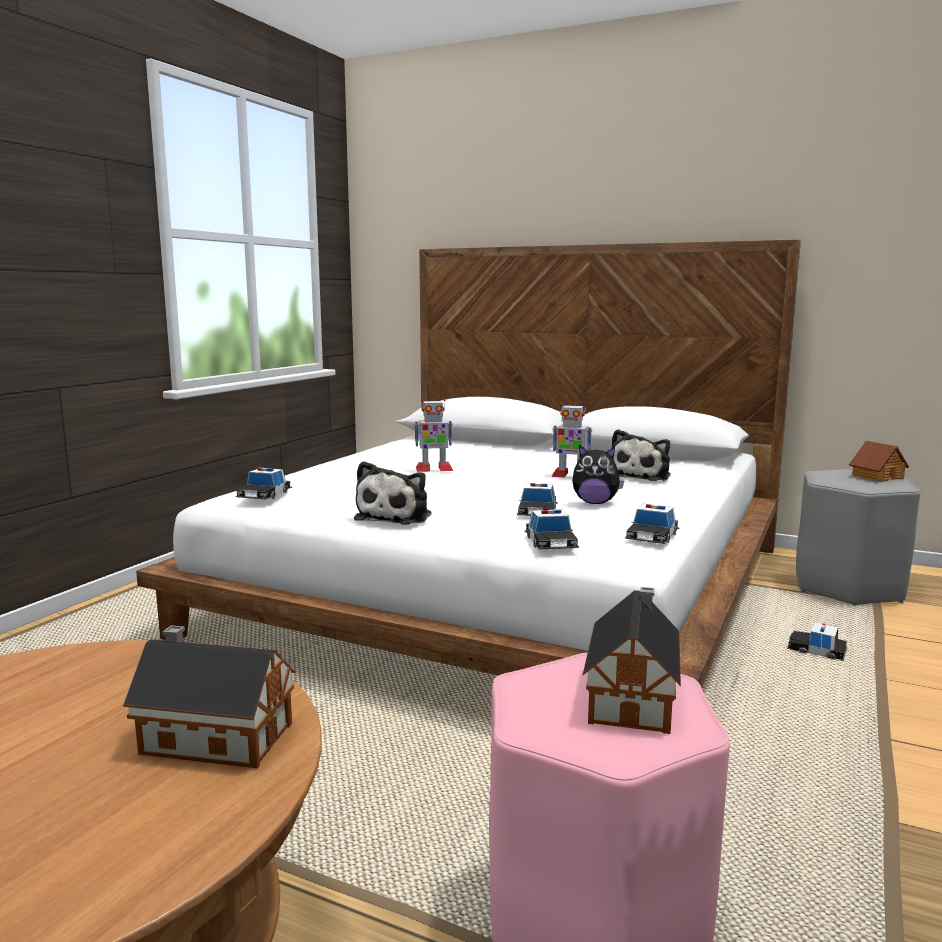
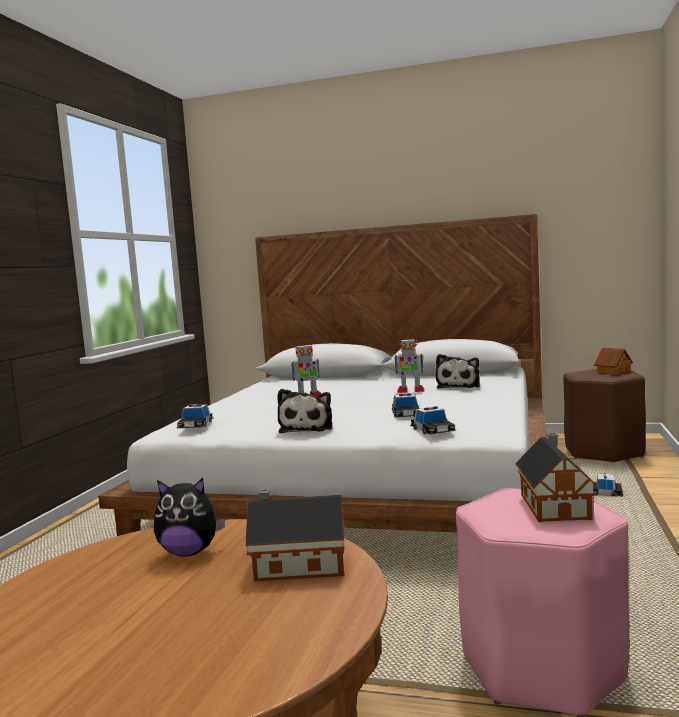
camera: 10 degrees left, 5 degrees down
(595, 503) = (441, 405): plush toy -> plush toy (189, 552)
(652, 536) = (497, 419): toy car -> none
(848, 587) = (604, 452): grey stool -> brown stool

